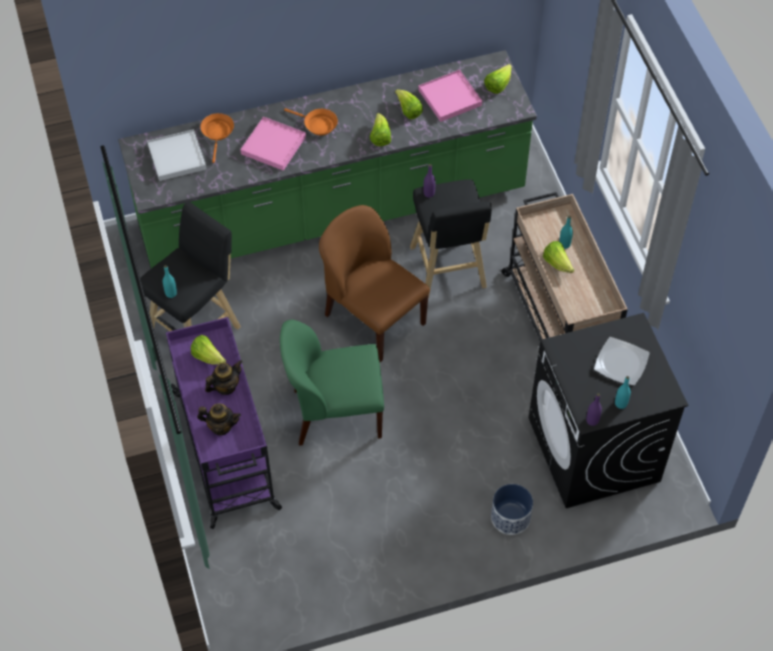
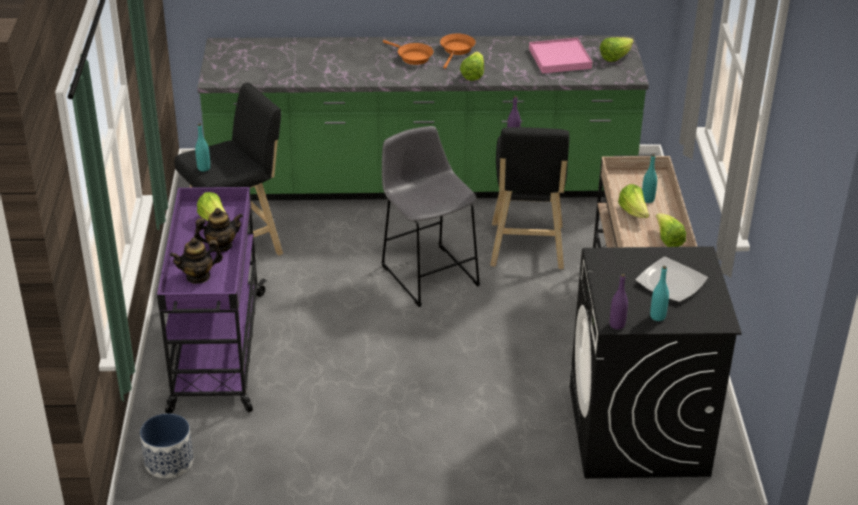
camera: 15 degrees right, 20 degrees down
(177, 157) = (257, 58): white tray -> none
(217, 133) = (307, 48): orange frying pan -> orange frying pan (456, 50)
(221, 426) = (198, 276): teapot -> teapot turned 135 degrees clockwise
(273, 145) = (359, 64): pink tray -> none
(335, 413) = (350, 342): green chair -> none
(373, 318) = (428, 272): brown chair -> grey stool
(408, 111) = (511, 61): lettuce -> lettuce (668, 240)
(510, 517) = (513, 473): planter -> planter (168, 461)

